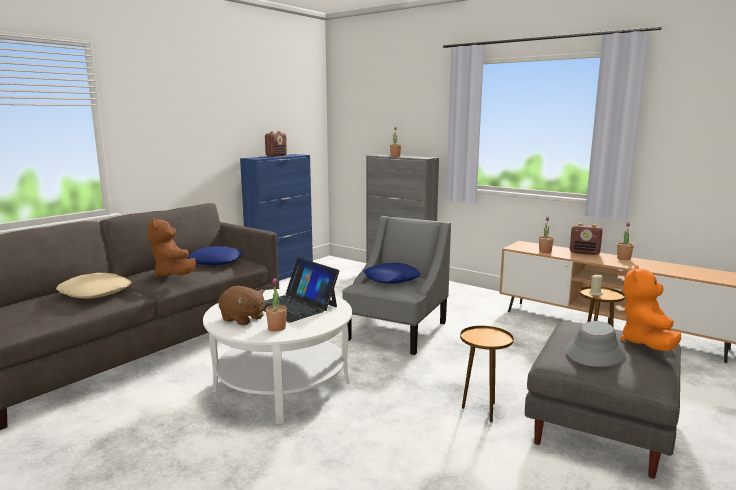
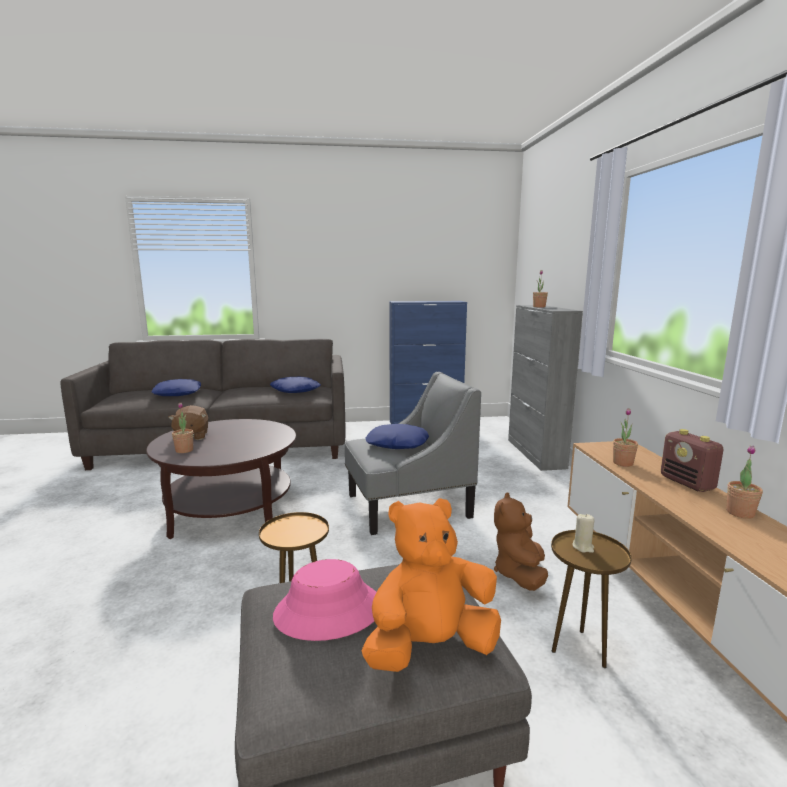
camera: 45 degrees right, 0 degrees up
(95, 292) = (178, 393): beige pillow -> blue pillow
(174, 275) = (244, 393): brown plush toy -> brown plush toy (520, 574)
(276, 156) = (430, 301): radio -> none
(282, 386) = (231, 511): white coffee table -> brown coffee table
(295, 306) = (244, 438): laptop -> none
(595, 353) = (328, 611): grey hat -> pink hat

